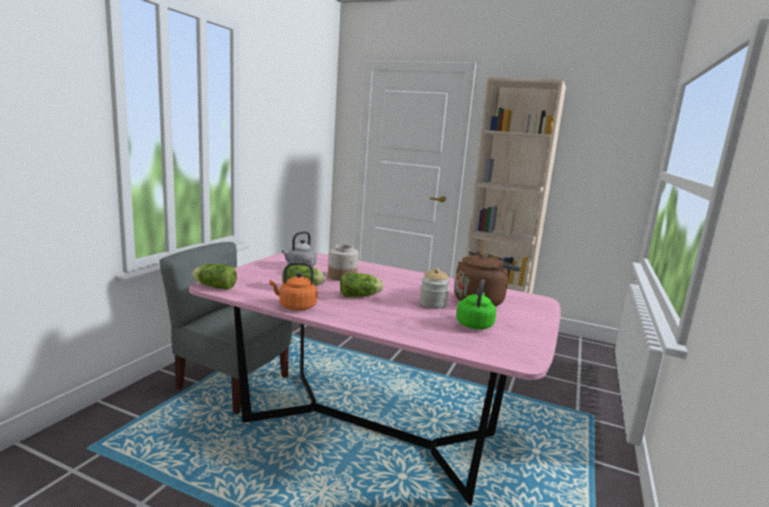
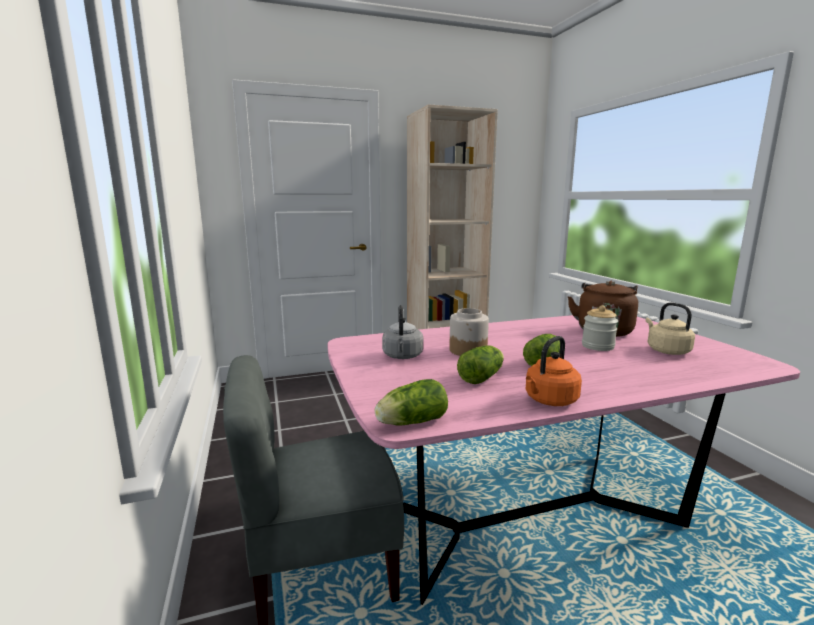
camera: 40 degrees left, 0 degrees up
(474, 324) = (666, 350): green kettle -> beige kettle

